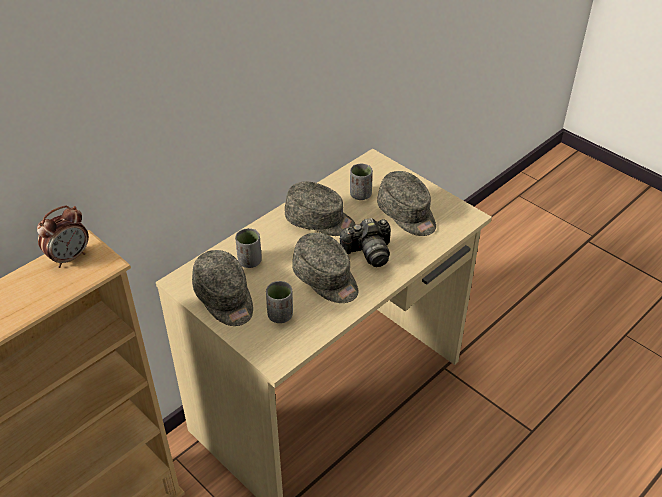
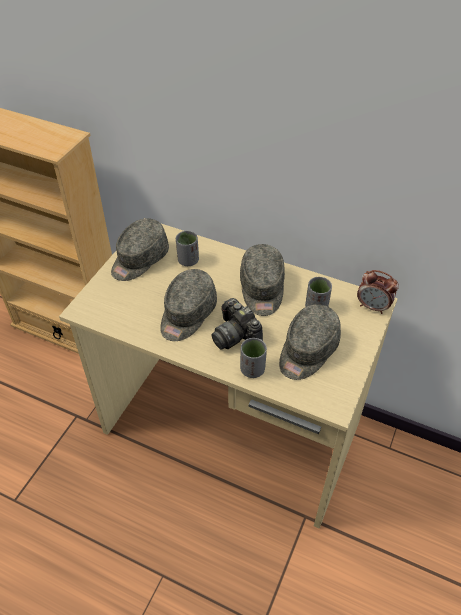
camera: 70 degrees right, 5 degrees up
(69, 257) = (55, 133): alarm clock -> alarm clock (373, 307)
(280, 315) = (132, 297): grey cup -> grey cup (252, 369)

